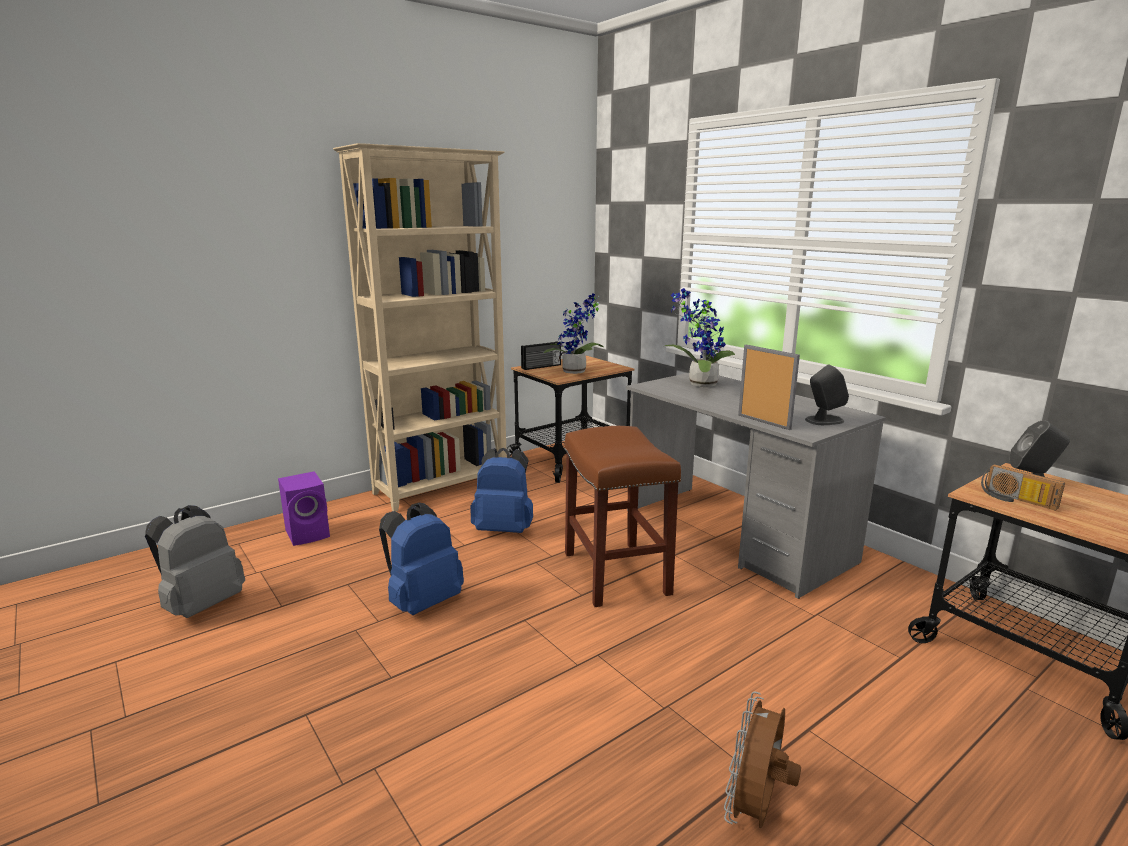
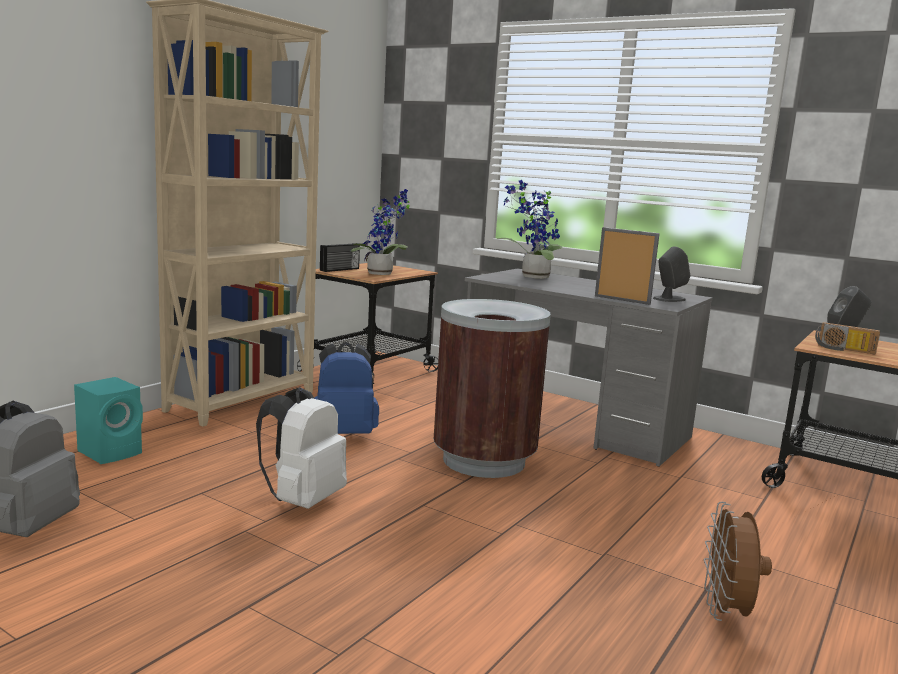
camera: 20 degrees left, 5 degrees down
(309, 533) = (112, 452): purple speaker -> turquoise speaker
(422, 602) = (302, 500): blue backpack -> white backpack
(614, 572) = (483, 460): brown stool -> brown trash can

